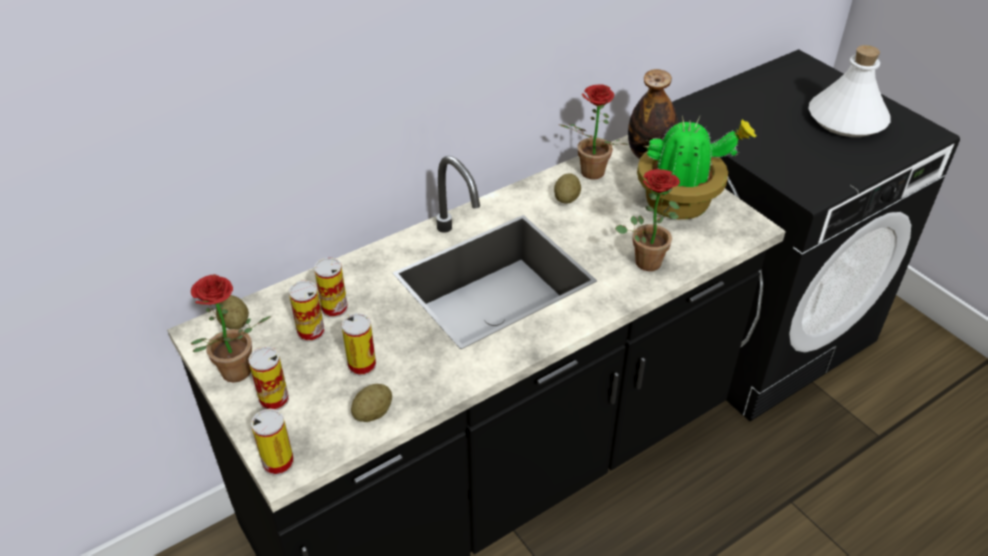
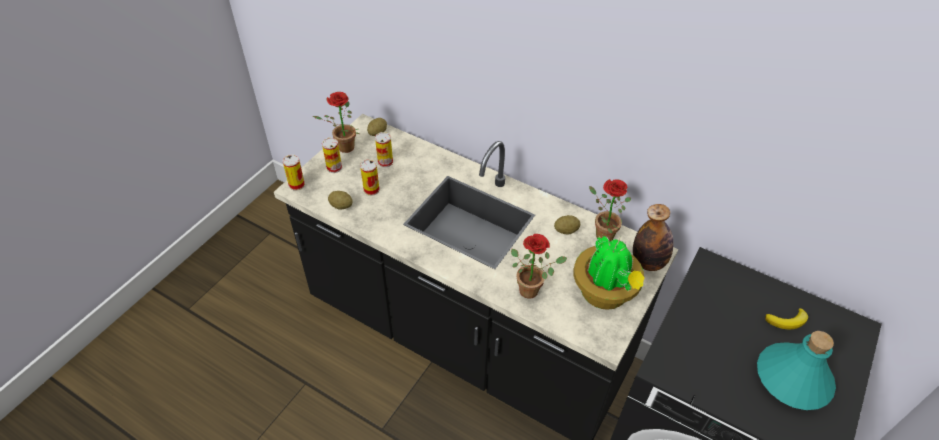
camera: 65 degrees right, 5 degrees up
(334, 308) = (407, 164): can -> none
(777, 95) = (787, 321): none -> banana
(846, 120) = (792, 379): white bottle -> turquoise bottle

